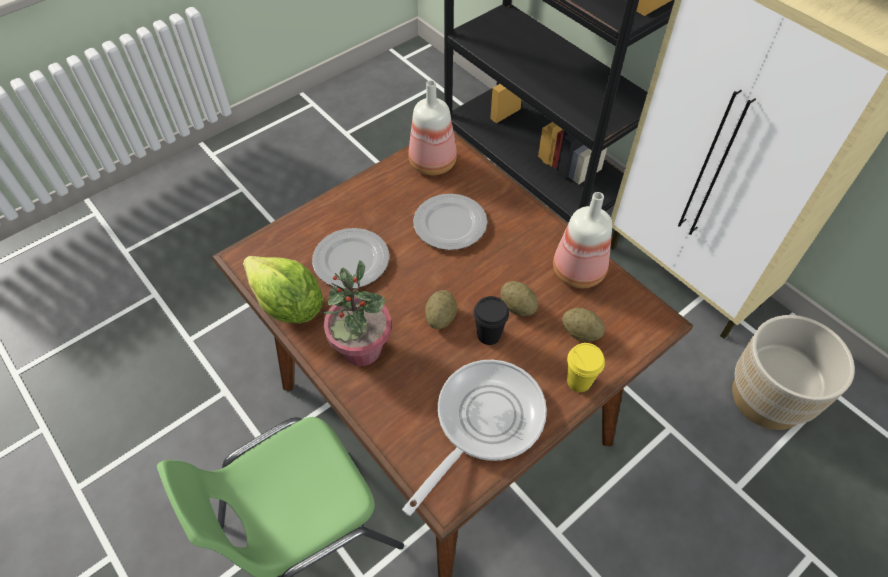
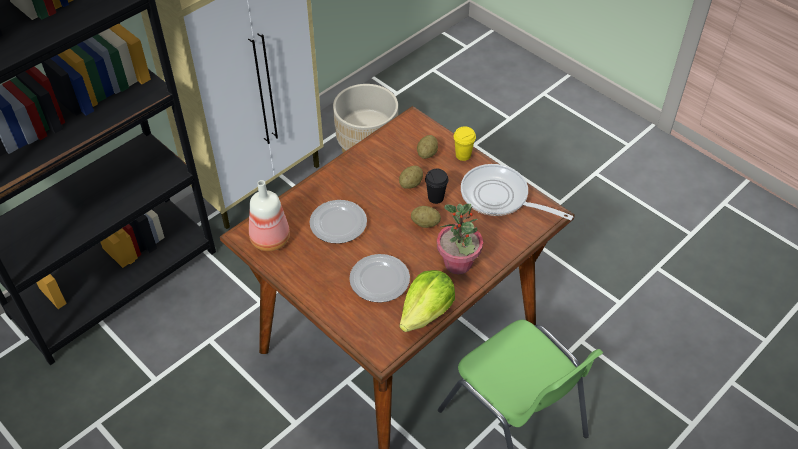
camera: 95 degrees left, 5 degrees down
(577, 270) = (376, 155): bottle -> none

